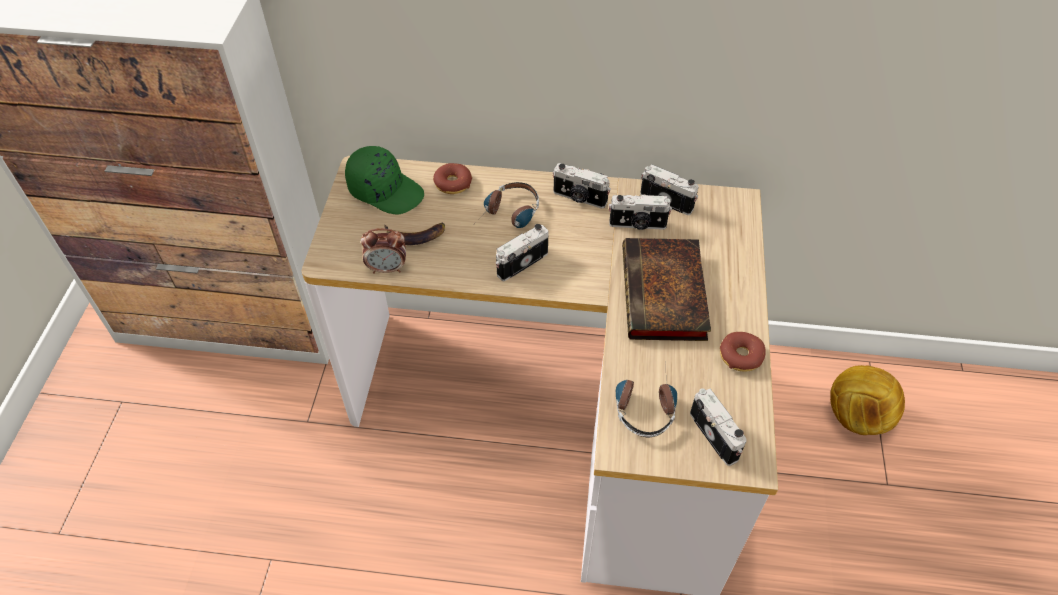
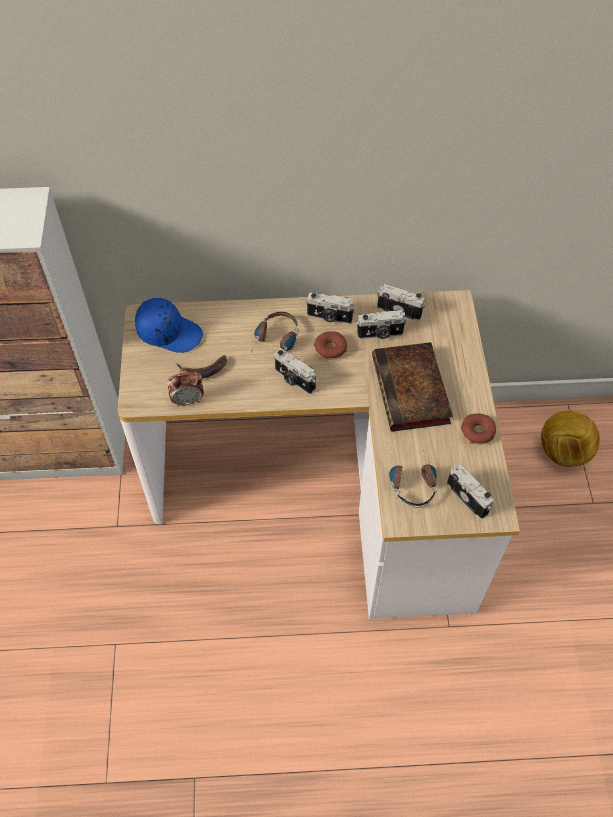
camera: 10 degrees left, 5 degrees up
(386, 190) = (169, 332): green cap -> blue cap
(453, 183) = (223, 318): donut -> donut (330, 349)
(521, 262) = (294, 380): camera -> camera turned 90 degrees counterclockwise

